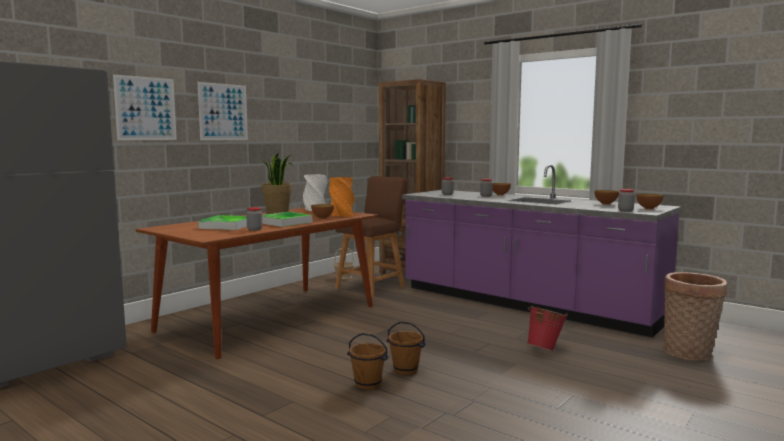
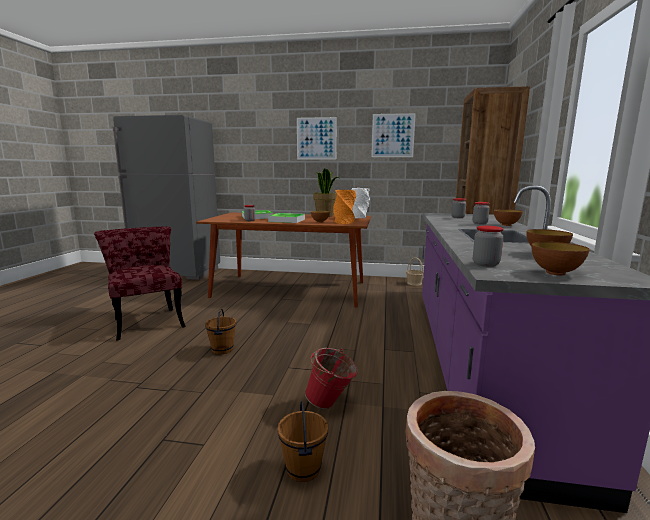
camera: 60 degrees right, 5 degrees up
(146, 108) = (260, 138): picture -> picture (393, 135)
(249, 400) = (147, 320): none -> red chair
(367, 385) = (186, 344): brown bucket -> brown bucket (302, 469)
(372, 287) = (406, 296): brown stool -> none

